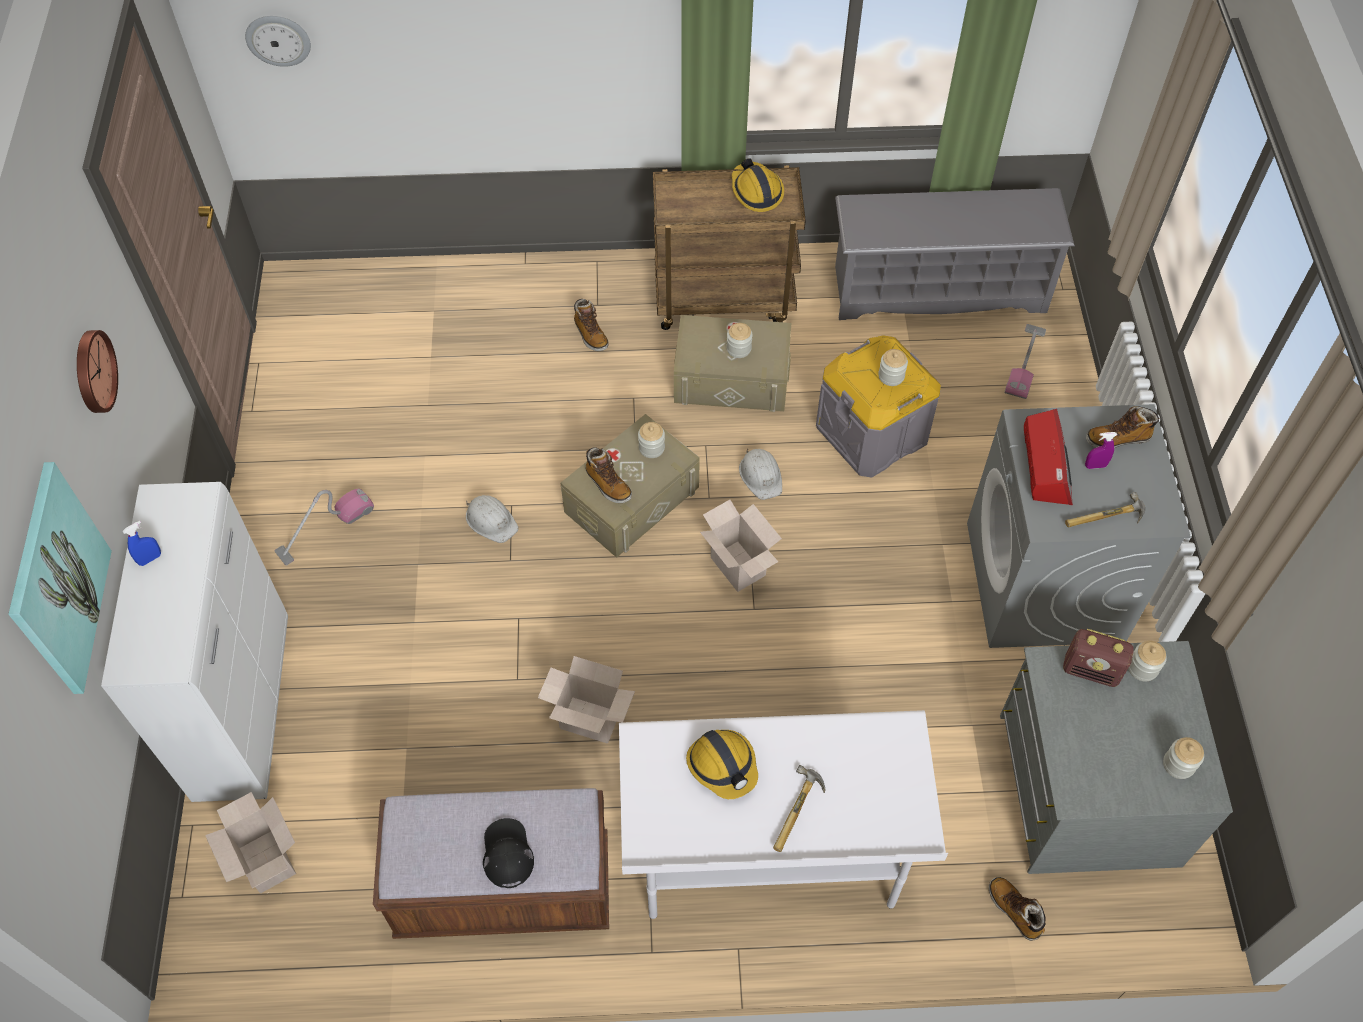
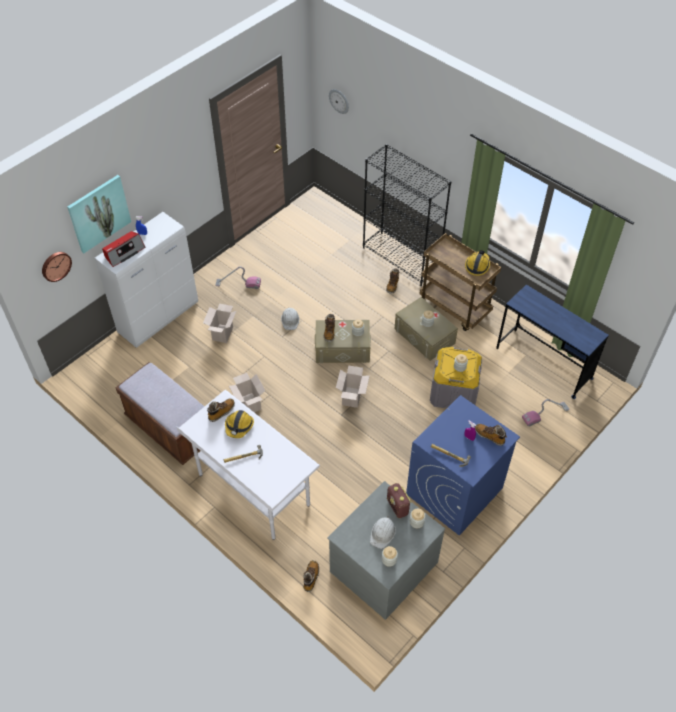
camera: 45 degrees right, 5 degrees down
(92, 371) = (165, 162): wall clock -> wall clock (55, 265)
(265, 860) = (118, 364): cardboard box -> cardboard box (222, 333)
(507, 853) = (162, 404): black cap -> none
(554, 281) = (401, 259): none -> black bookcase
(663, 768) = (221, 412): none -> boot
(761, 475) = (395, 375): white hard hat -> white hard hat (383, 533)
(938, 289) = (543, 363): grey shoe rack -> blue desk
(1045, 583) = (454, 491): grey washing machine -> blue washing machine
(1046, 466) = (450, 423): radio -> radio (124, 252)

